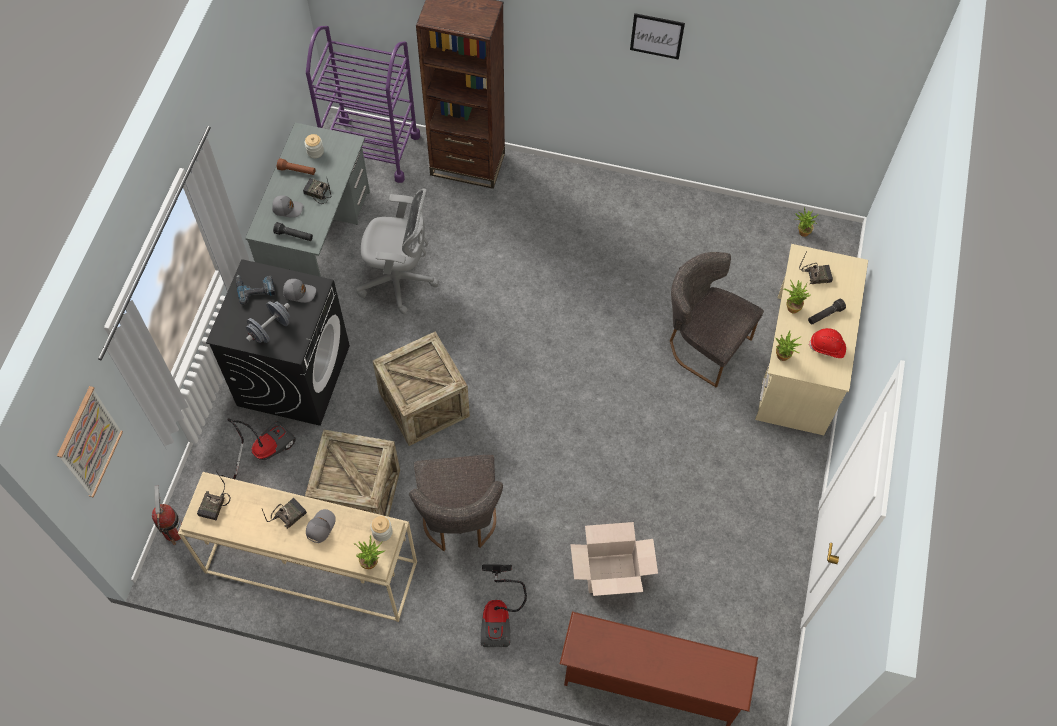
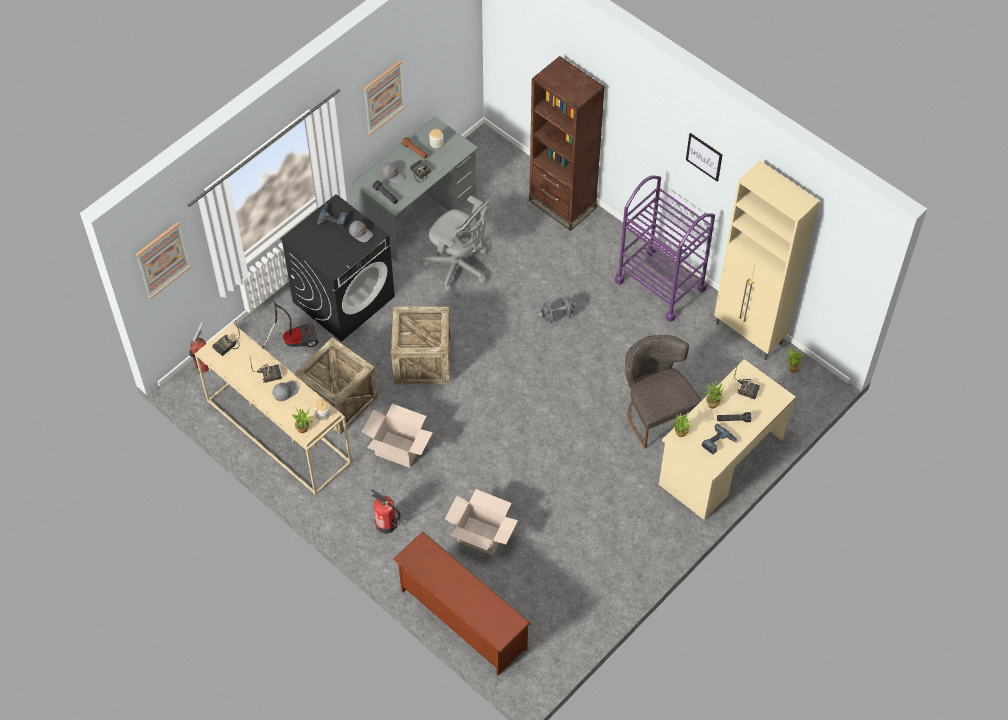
camera: 30 degrees right, 5 degrees down
(245, 119) = (383, 97): none -> picture
(270, 329) = (327, 249): grey dumbbell -> grey dumbbell (557, 315)
(371, 149) = (497, 163): purple cart -> purple cart (660, 284)
(459, 519) = (398, 449): grey chair -> cardboard box
(499, 614) = (386, 524): vacuum cleaner -> fire extinguisher
(740, 217) = (749, 334): none -> beige cabinet
(827, 347) = (718, 442): red hard hat -> power drill

